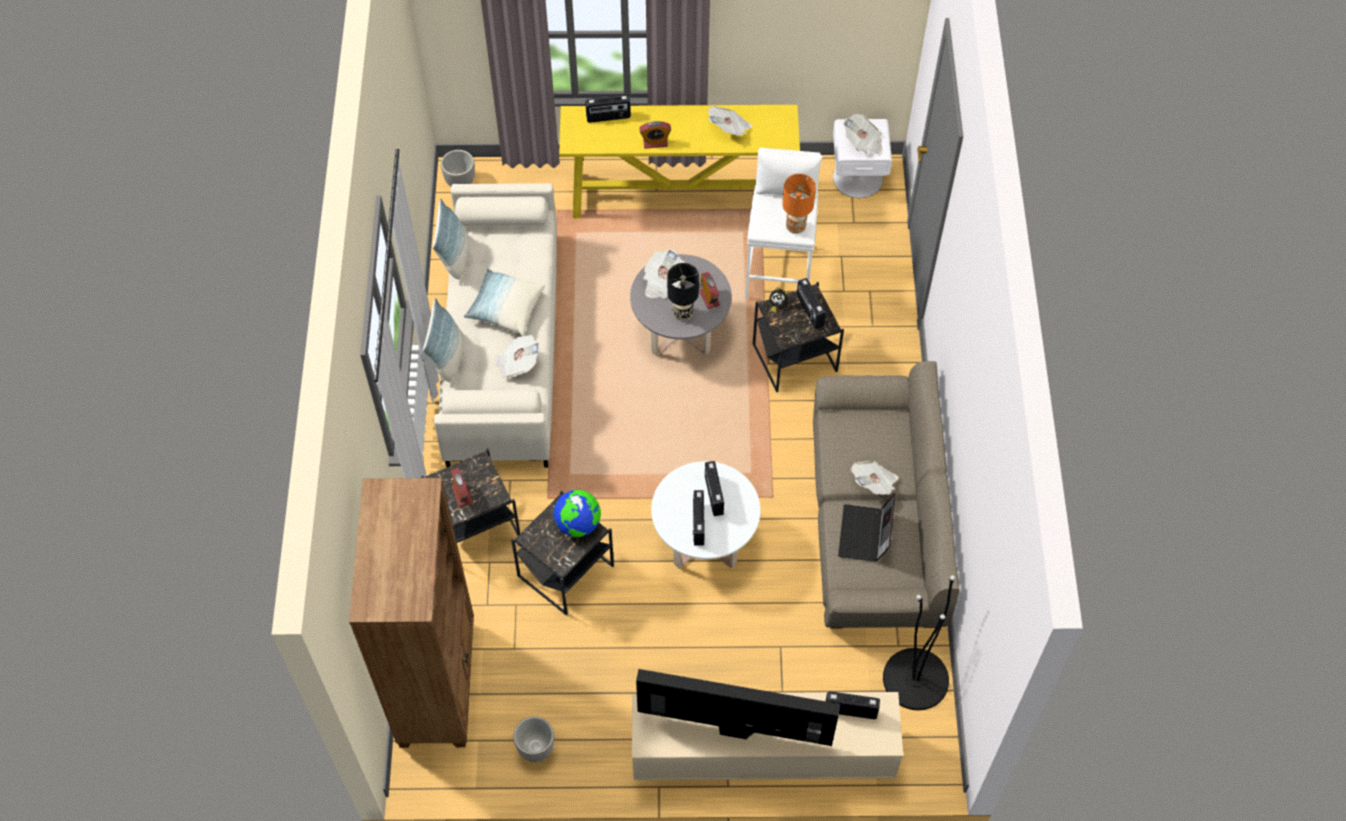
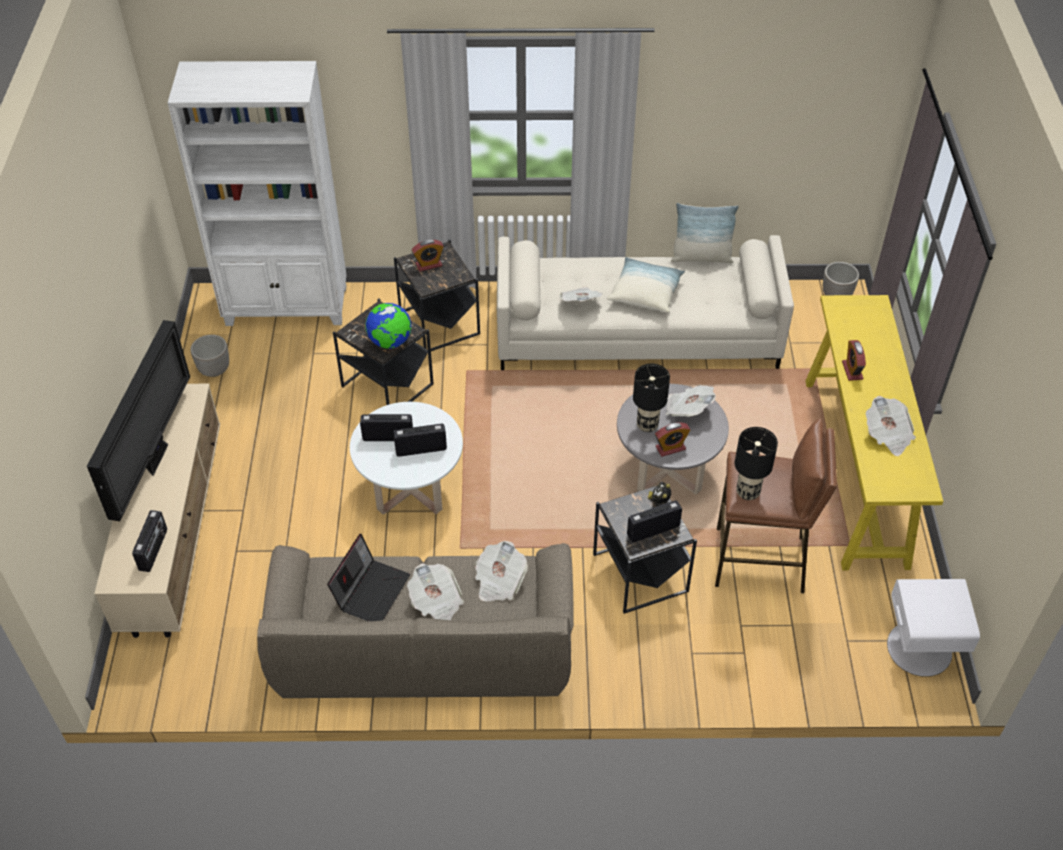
camera: 90 degrees right, 10 degrees down
(438, 683) = (287, 306): brown bookcase -> white bookcase
(449, 360) = (583, 258): pillow -> none
(608, 117) = (880, 332): radio -> none
(779, 272) = (760, 561): white stool -> brown stool
(795, 227) = (747, 492): orange table lamp -> black table lamp
(863, 143) = (931, 606): newspaper -> newspaper (499, 581)
(865, 535) = (371, 590): laptop -> laptop turned 105 degrees clockwise
(915, 679) = (229, 670): black floor lamp -> none

